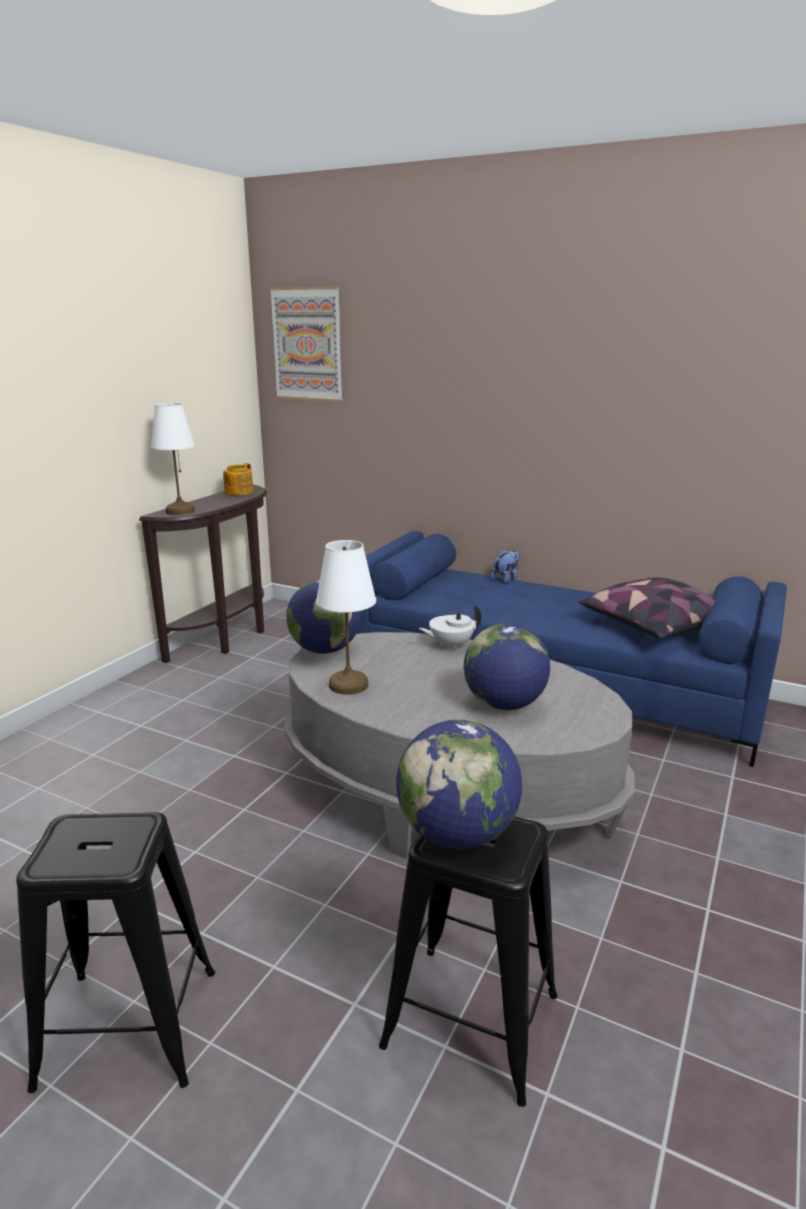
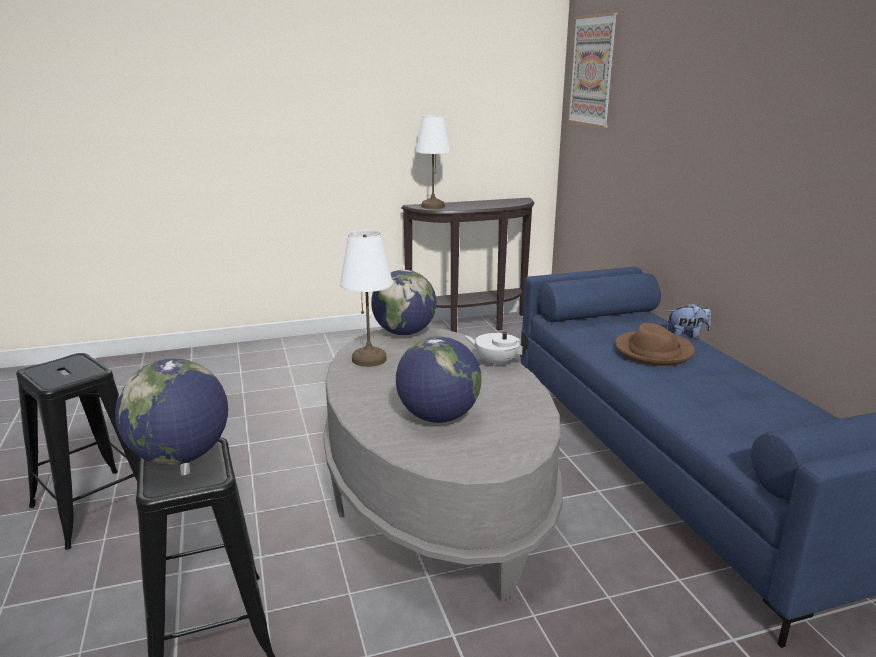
camera: 45 degrees right, 0 degrees up
(238, 492) = (504, 201): teapot -> none
(511, 597) = (653, 351): none -> brown hat
(652, 627) = (755, 428): pillow -> none

